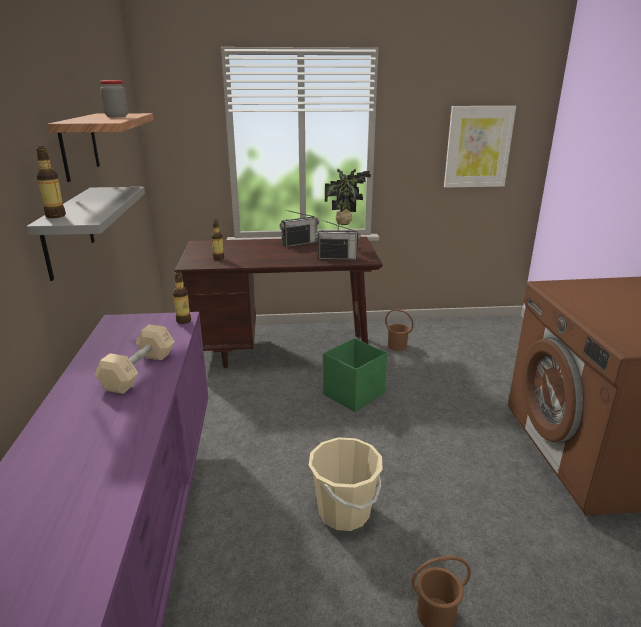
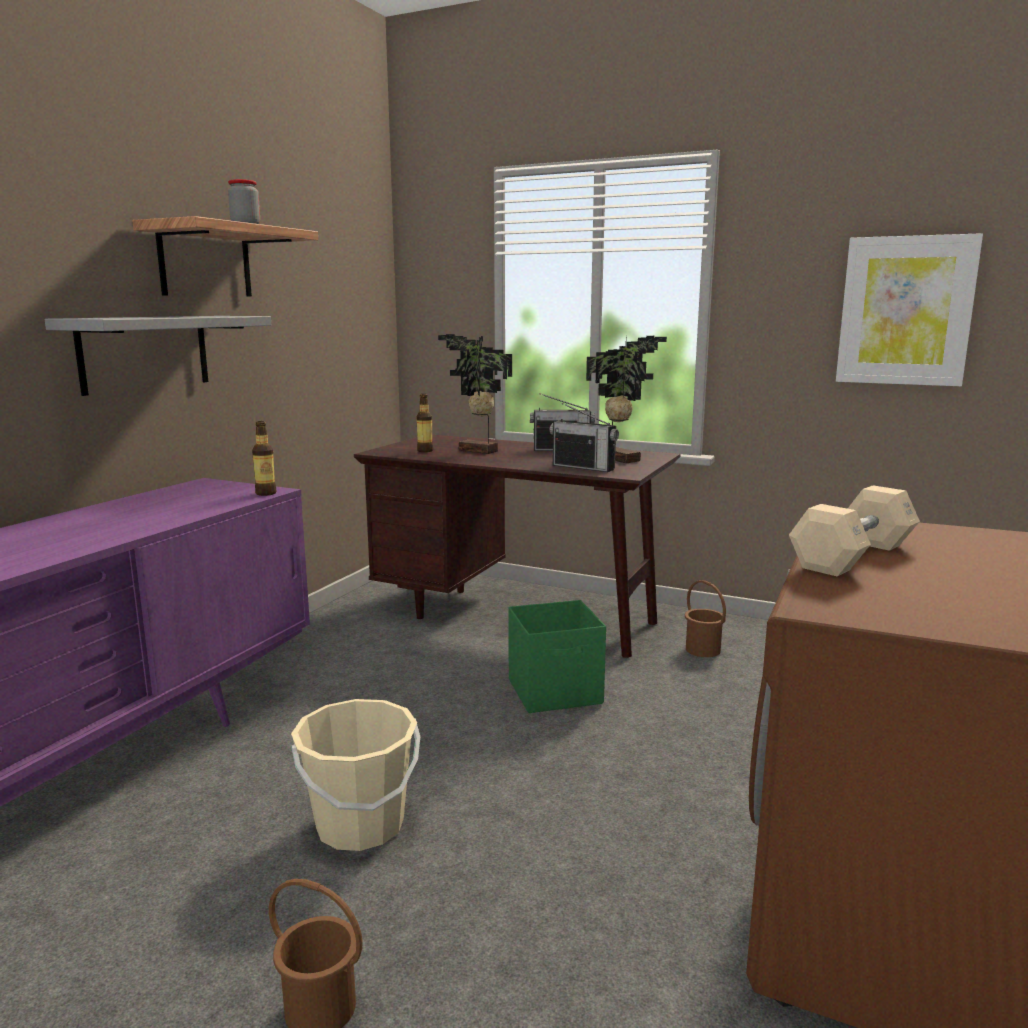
camera: 30 degrees right, 10 degrees down
(55, 216) = (94, 317): bottle -> none
(139, 371) = (133, 521): beige dumbbell -> beige dumbbell (853, 556)
(253, 253) = (477, 451): none -> potted plant

